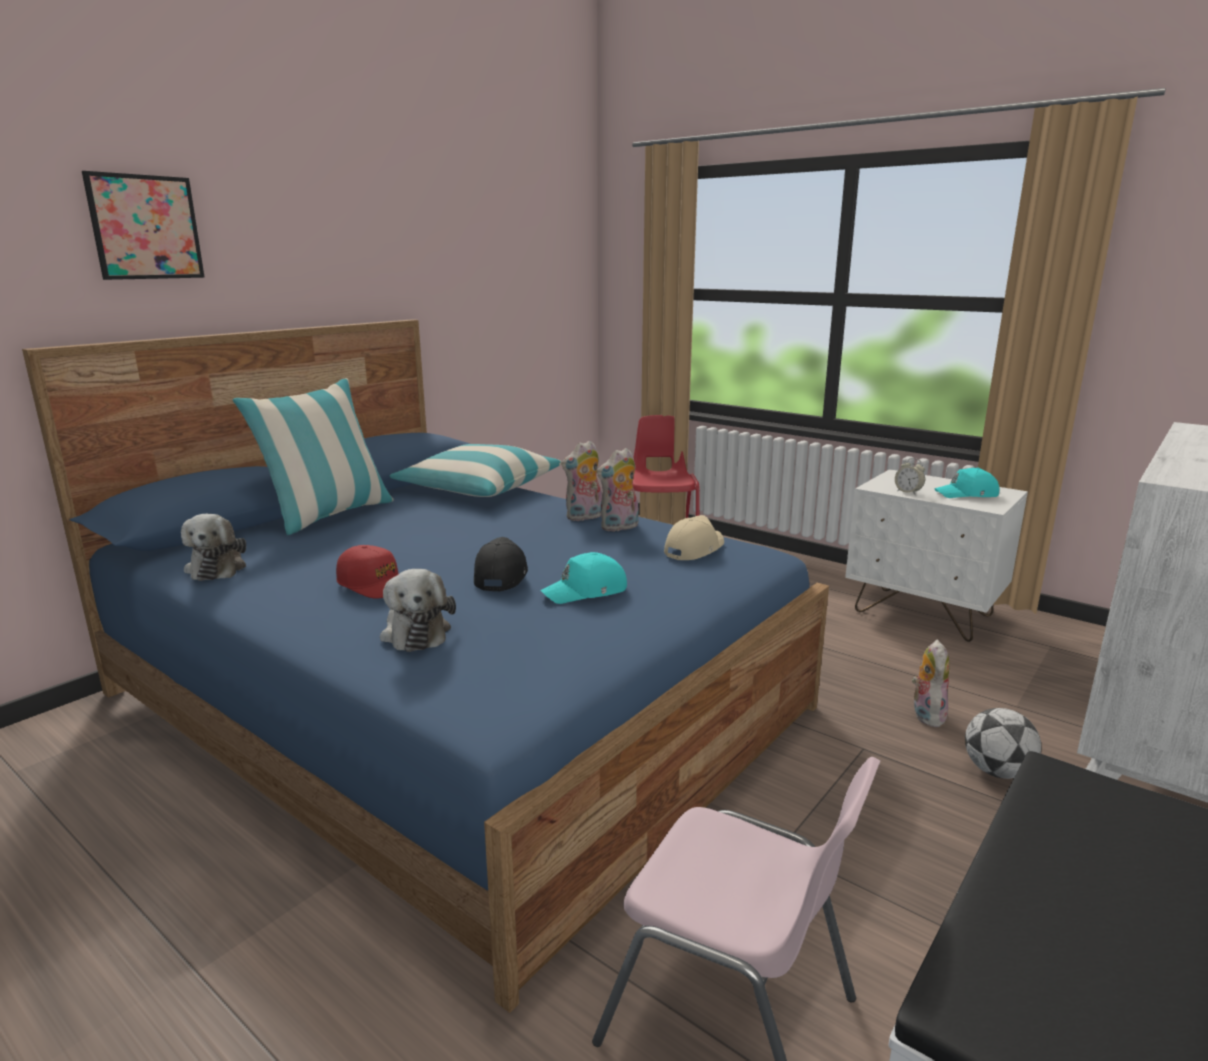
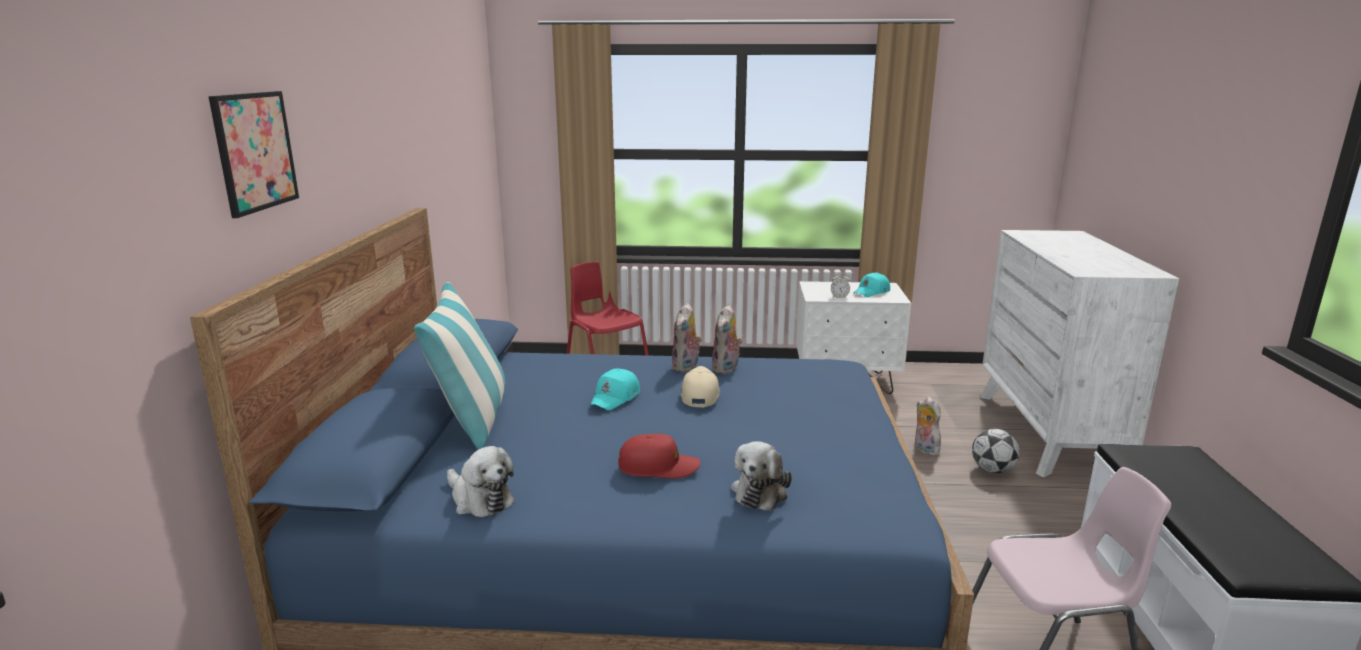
camera: 35 degrees left, 0 degrees up
(416, 632) = (761, 491): plush toy -> plush toy turned 75 degrees clockwise
(479, 488) = (553, 362): pillow -> none
(500, 576) = (735, 430): black cap -> none
(586, 591) = (803, 424): turquoise cap -> turquoise cap (616, 398)
(694, 549) = (805, 373): beige cap -> beige cap (699, 395)

